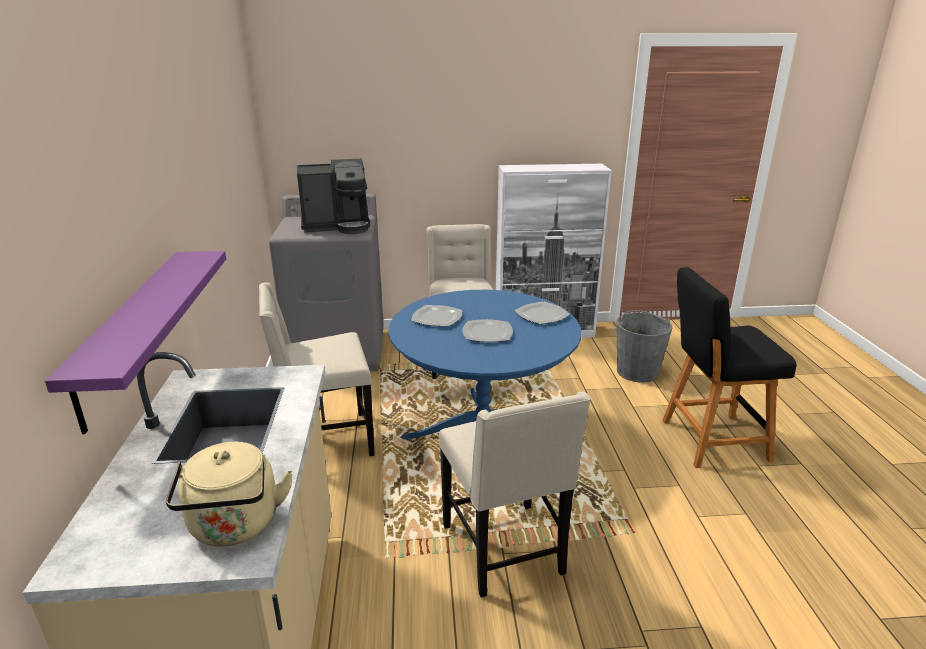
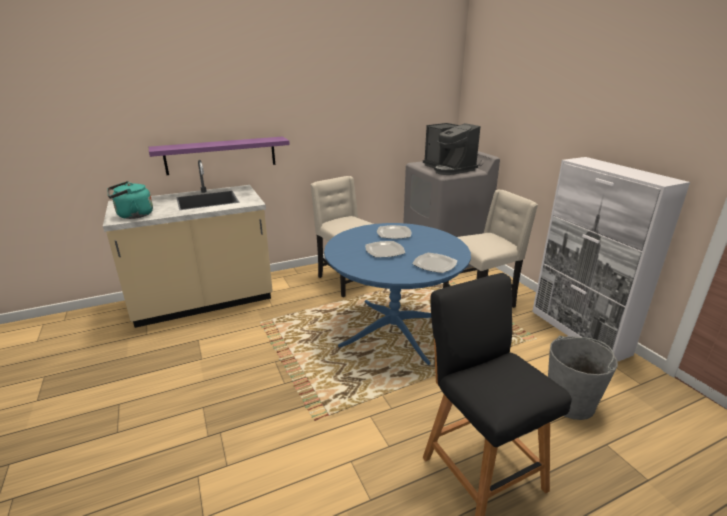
camera: 70 degrees right, 0 degrees up
(235, 527) = (133, 215): beige kettle -> turquoise kettle
(505, 550) = (277, 362): beige chair -> none

